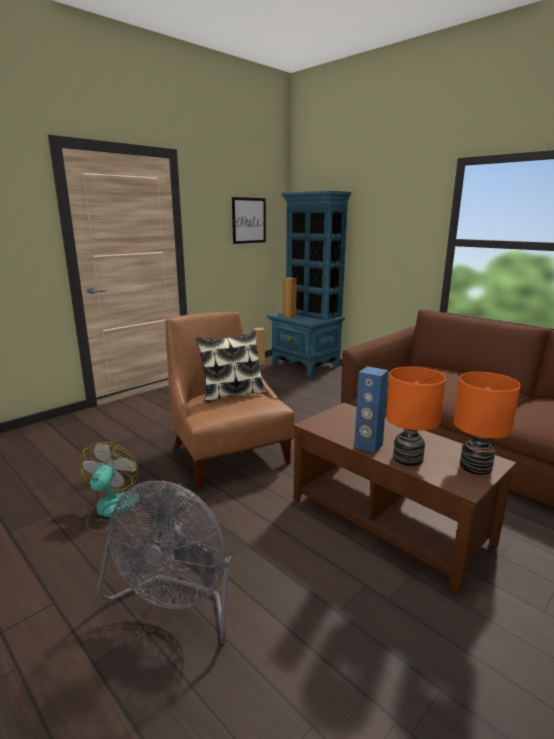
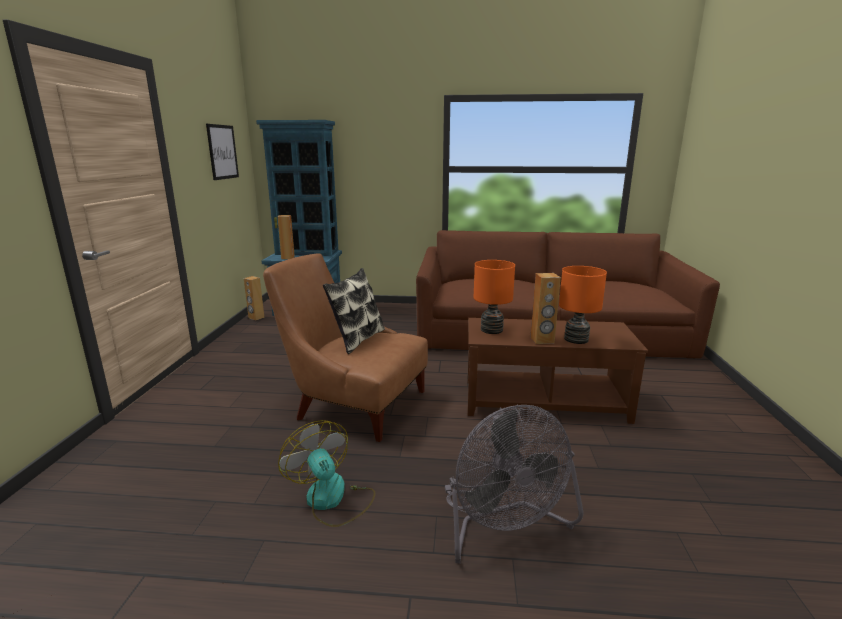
camera: 40 degrees left, 0 degrees up
(368, 446) = (542, 340): blue speaker -> brown speaker
(475, 467) = (613, 331): orange table lamp -> orange table lamp (491, 330)

